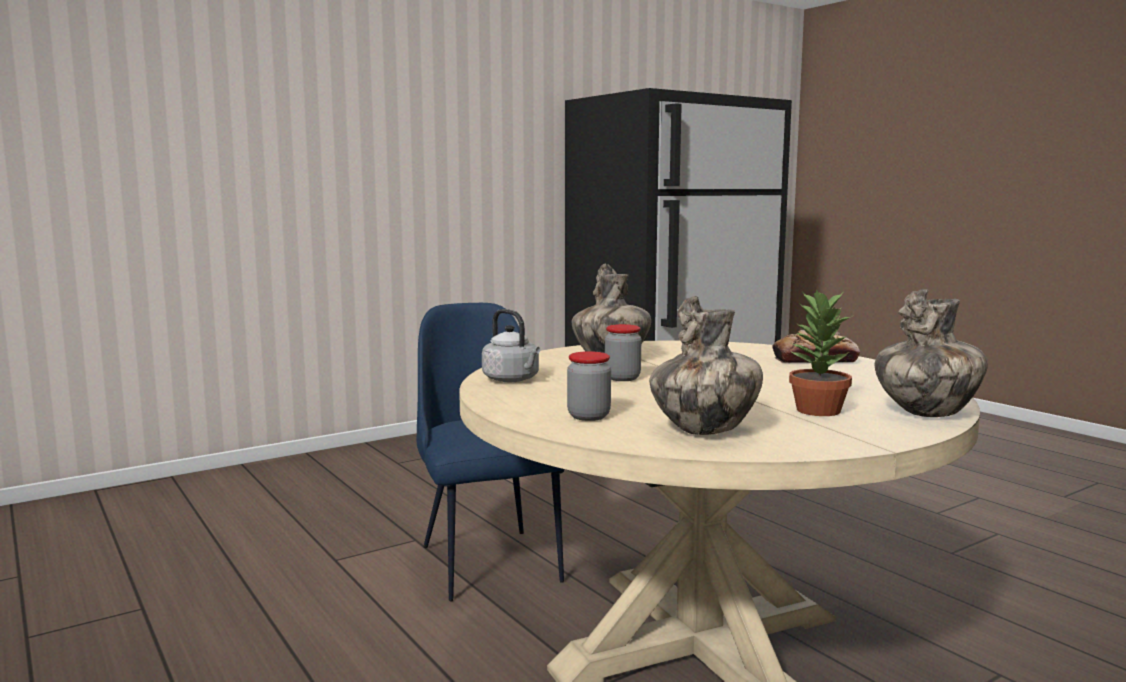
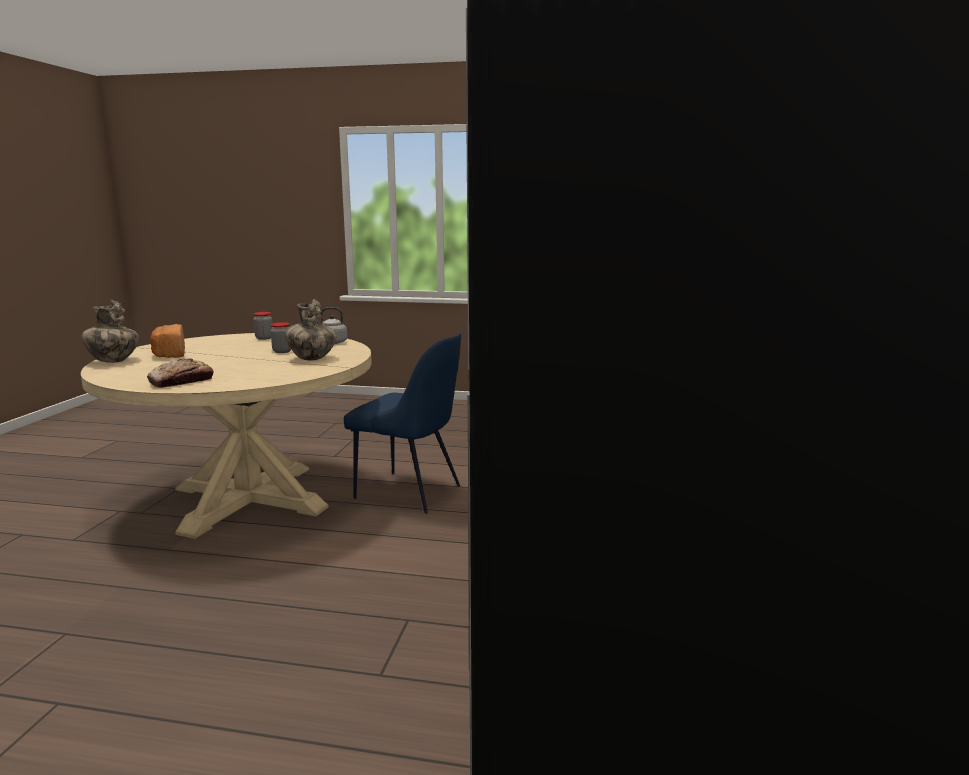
camera: 135 degrees right, 5 degrees up
(705, 431) = (212, 341): vase -> none
(816, 410) = (169, 354): potted plant -> bread

